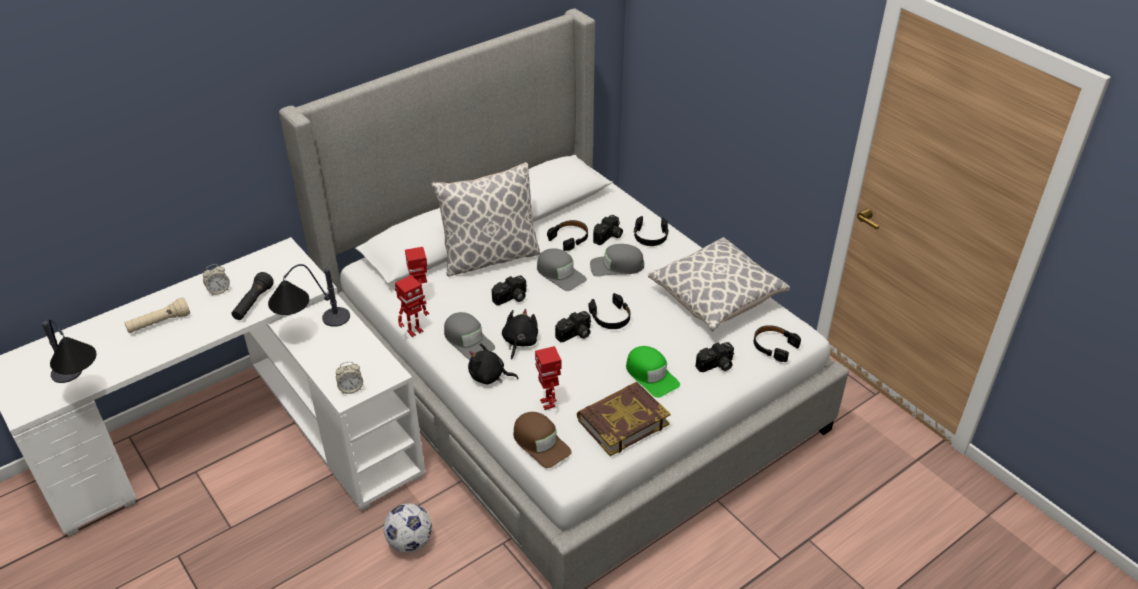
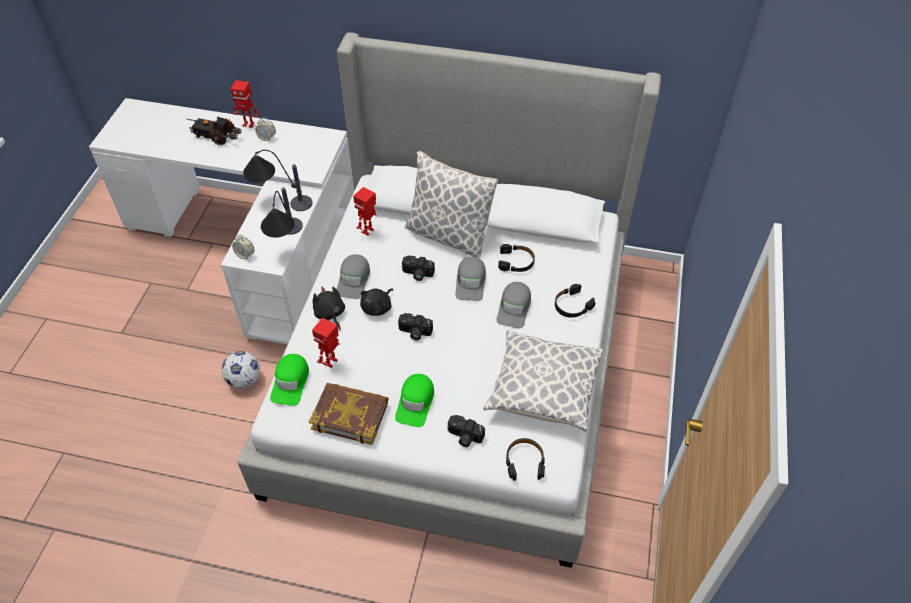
camera: 50 degrees right, 10 degrees up
(81, 387) = (141, 146): table lamp -> table lamp (287, 243)
(159, 323) = (216, 136): beige flashlight -> toy truck
(253, 303) = (270, 160): black flashlight -> none
(414, 331) = (336, 248): toy robot -> toy robot (249, 124)
(519, 342) = (378, 307): black plush toy -> black plush toy turned 150 degrees clockwise
(540, 443) = (291, 382): brown cap -> green cap
(609, 237) = (543, 282): camera -> none
(610, 317) = (453, 340): black headphones -> none
(616, 266) = (514, 308): grey cap -> grey cap turned 120 degrees counterclockwise

